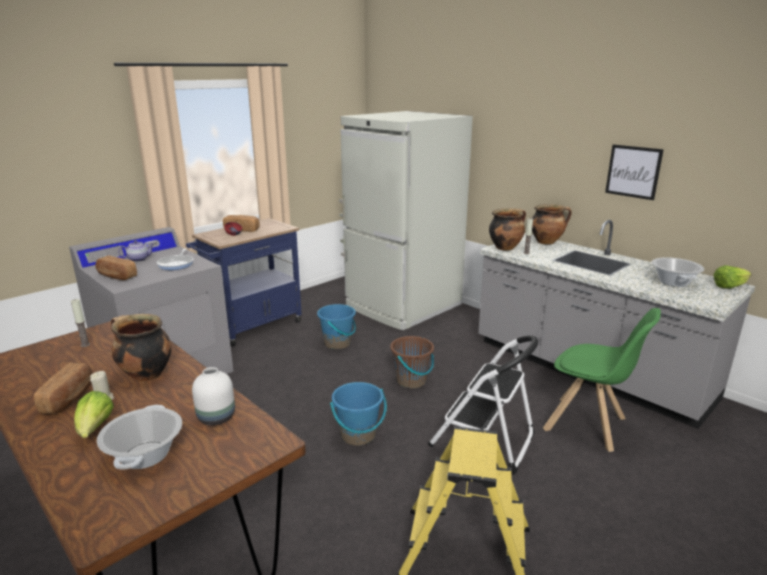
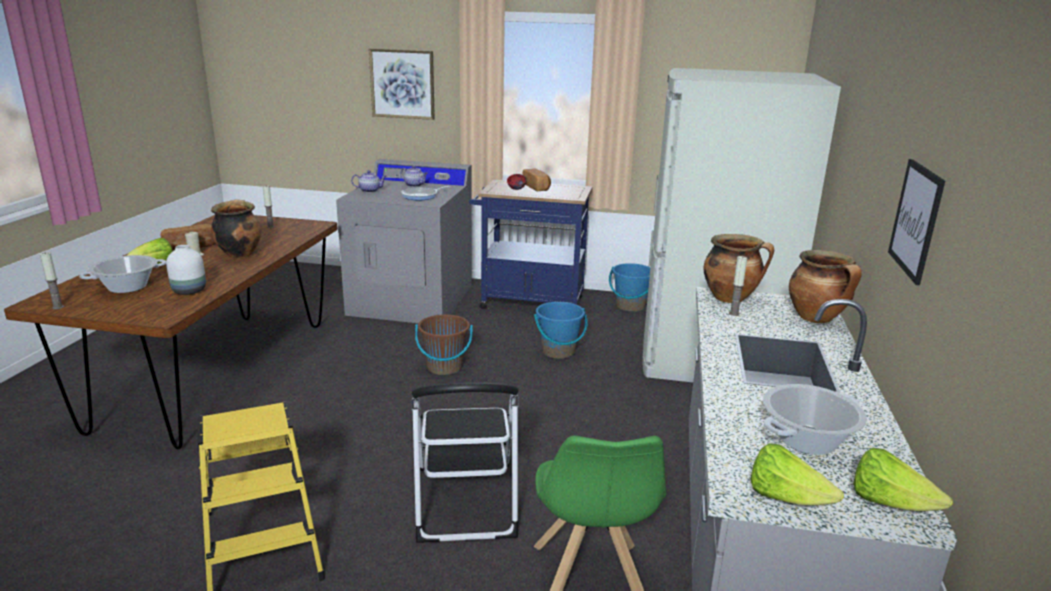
camera: 55 degrees right, 0 degrees up
(67, 163) = (402, 84): none -> picture
(116, 276) = (370, 190): bread -> teapot
(142, 515) = (58, 307): none -> candle
(358, 435) = (401, 421): blue bucket -> blue bucket (630, 306)
(411, 381) = (537, 418): brown bucket -> brown bucket (444, 367)
(723, 301) = (785, 498): none -> lettuce

